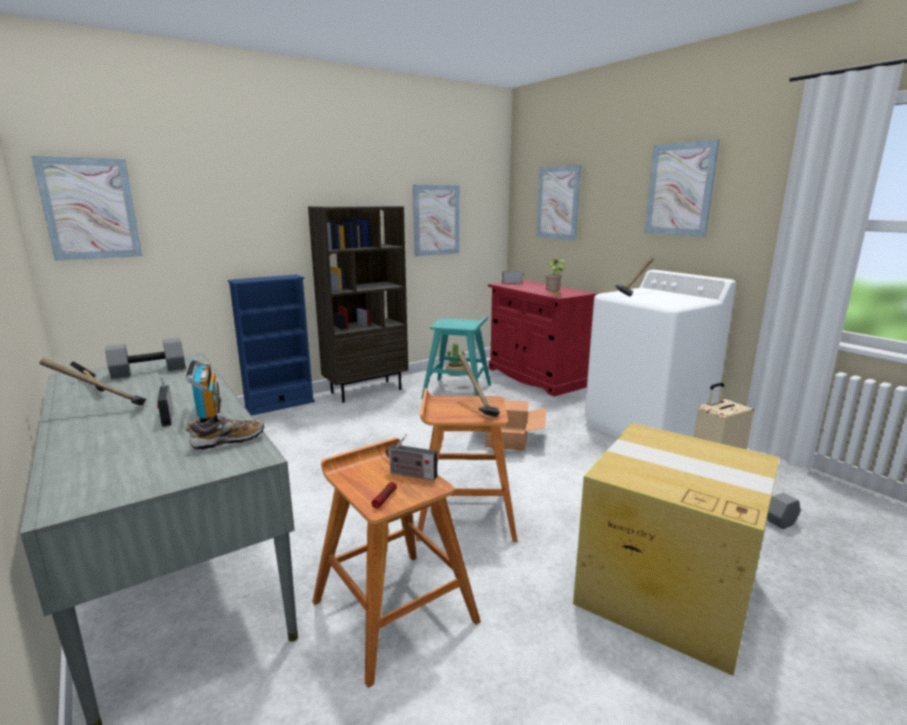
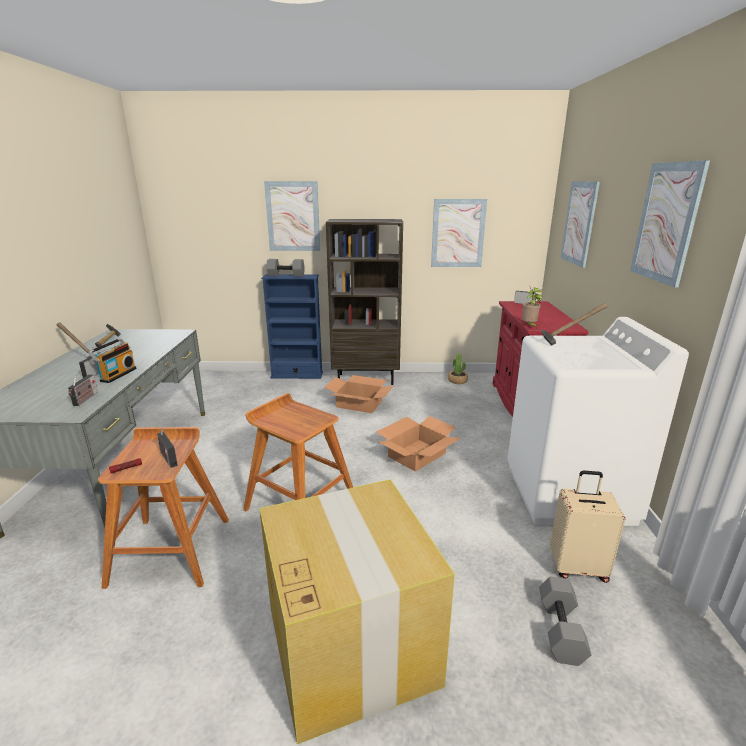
camera: 35 degrees right, 5 degrees up
(90, 209) = (180, 219): picture -> picture (293, 216)
(148, 371) = (147, 338): grey dumbbell -> grey dumbbell (285, 275)
(228, 442) = (85, 399): shoe -> radio
(392, 413) = (359, 403): none -> cardboard box
(458, 391) = (435, 399): turquoise stool -> none
(475, 408) = (299, 421): hammer -> none

